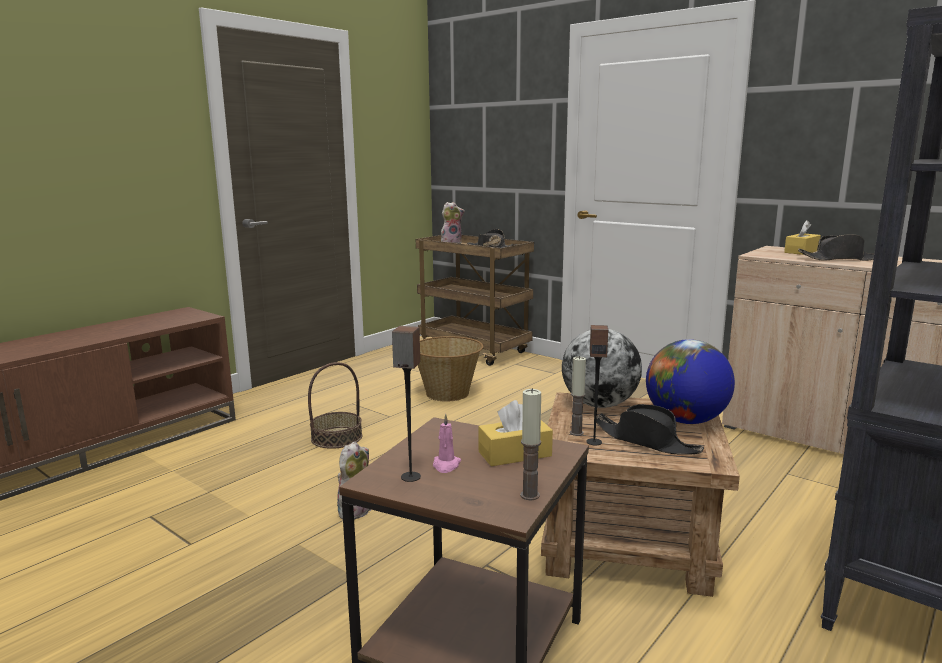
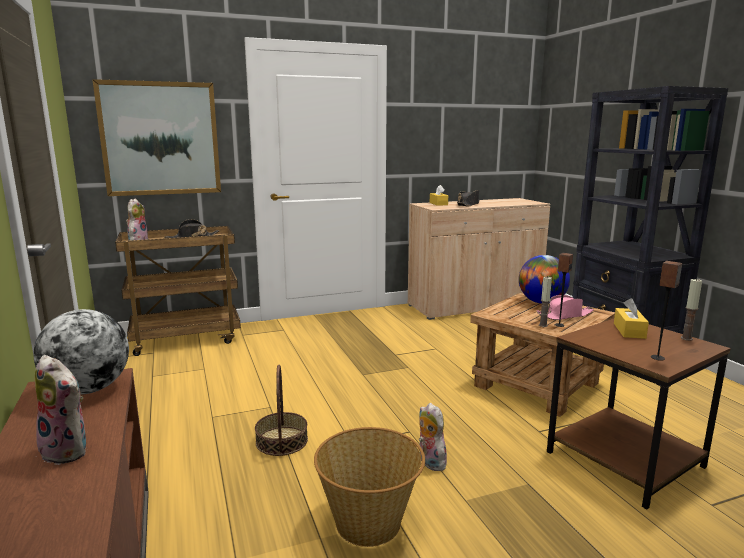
camera: 60 degrees left, 0 degrees up
(98, 334) = (69, 450): none -> plush toy
(446, 465) = (642, 347): pink candle -> none
(448, 394) = (260, 373): basket -> basket (369, 522)
(489, 144) = (160, 139): none -> picture
(599, 405) = (503, 311): globe -> globe (89, 390)
(646, 441) = (565, 315): black hat -> pink hat

